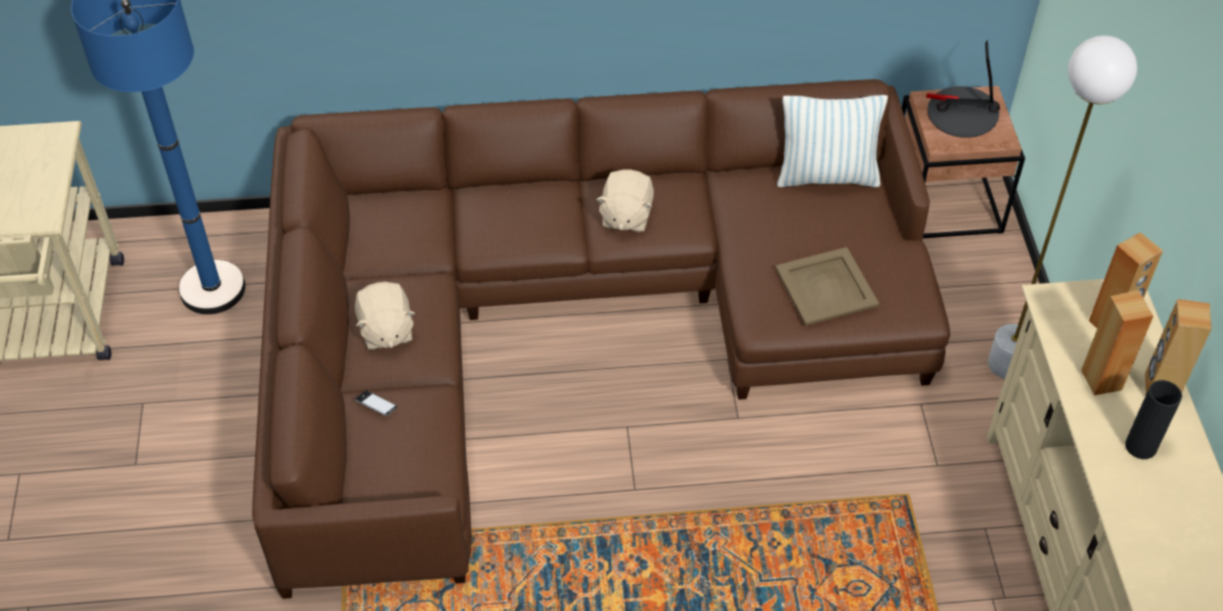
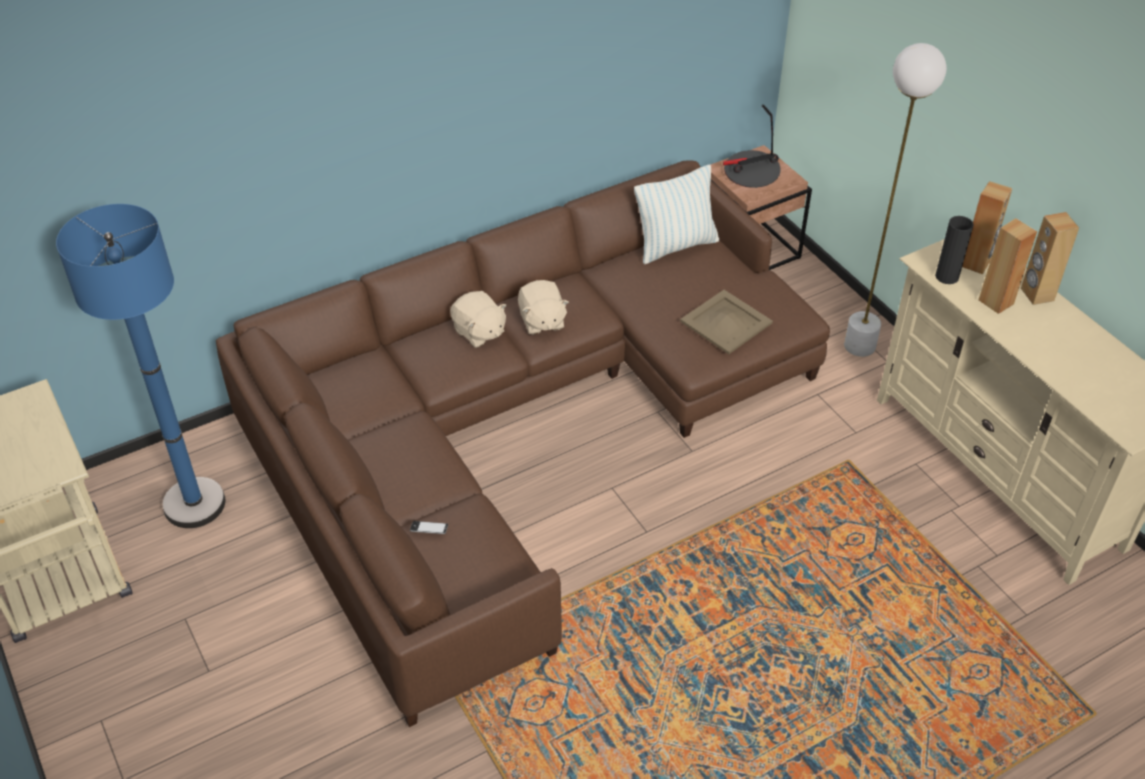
camera: 25 degrees left, 5 degrees down
(386, 331) = (400, 470): beige plush toy -> beige plush toy (479, 332)
(1140, 446) = (1051, 336): black vase -> black vase (947, 276)

